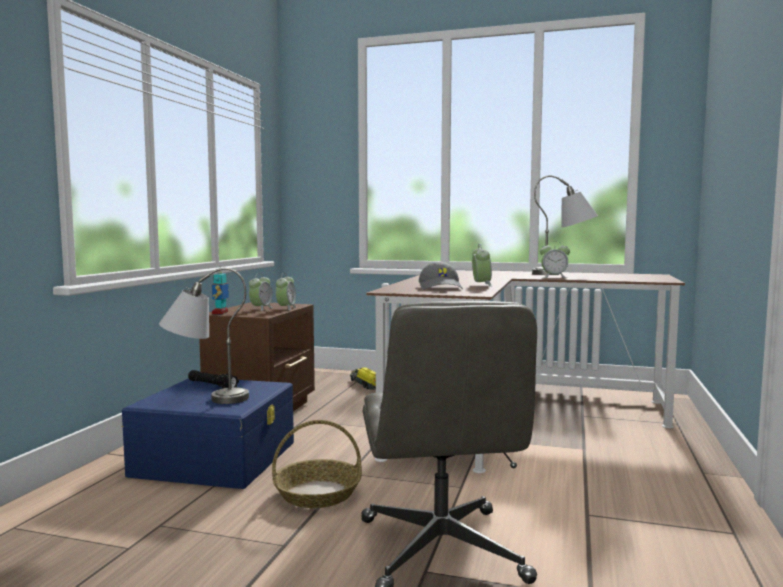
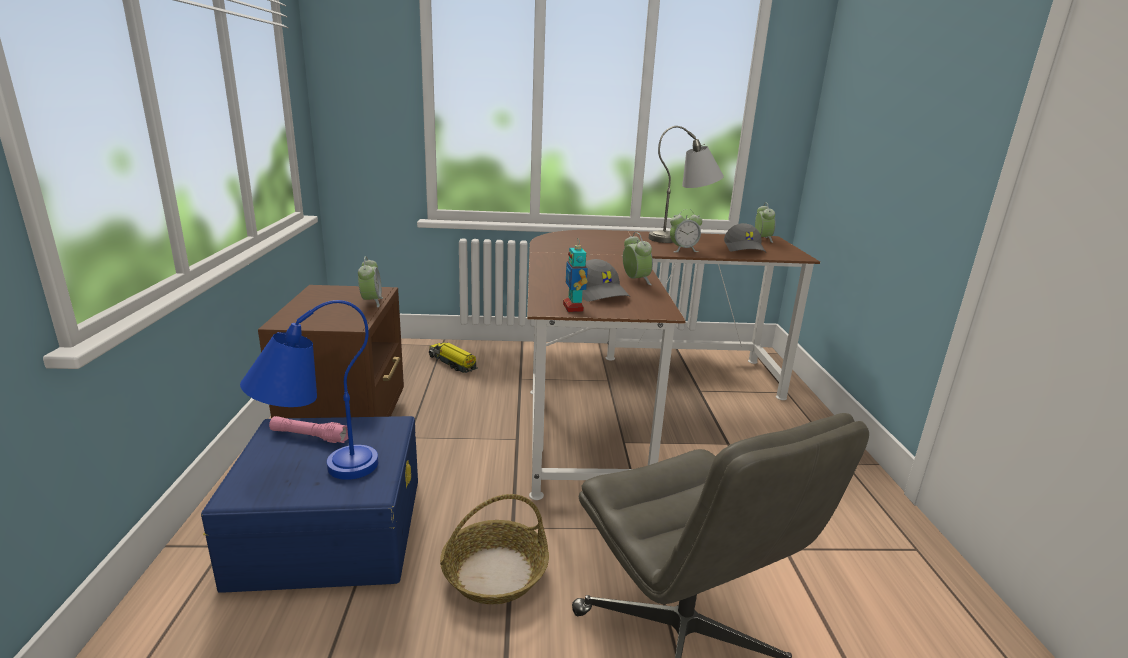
camera: 20 degrees left, 15 degrees up
(204, 399) = (316, 471): grey table lamp -> blue table lamp
(212, 385) = (309, 436): black flashlight -> pink flashlight
(220, 313) = (288, 322): toy robot -> toy robot (573, 308)
(261, 309) = (337, 305): alarm clock -> alarm clock (762, 239)
(618, 277) = (744, 248): none -> grey cap

